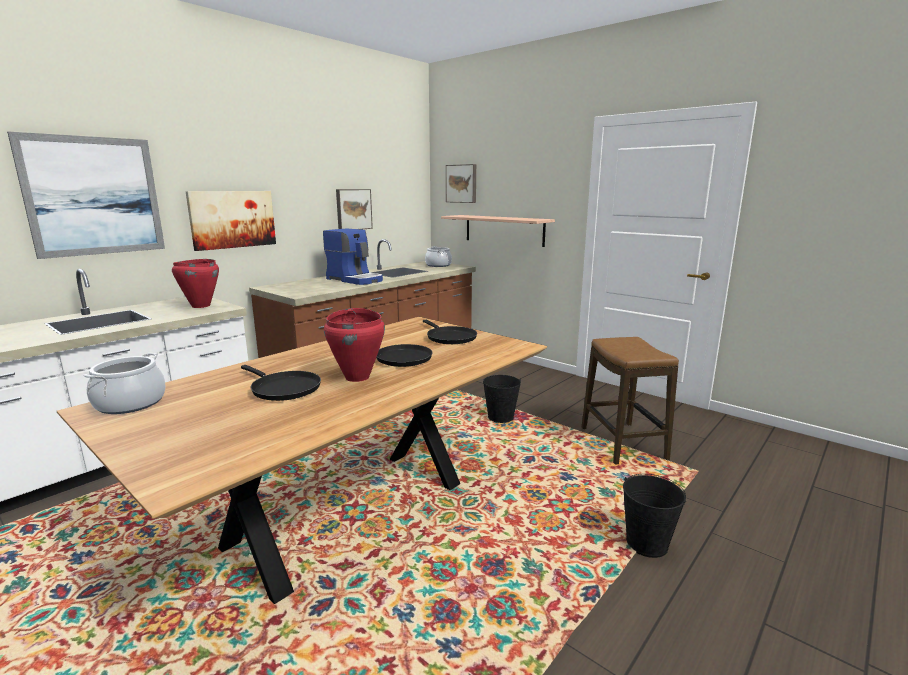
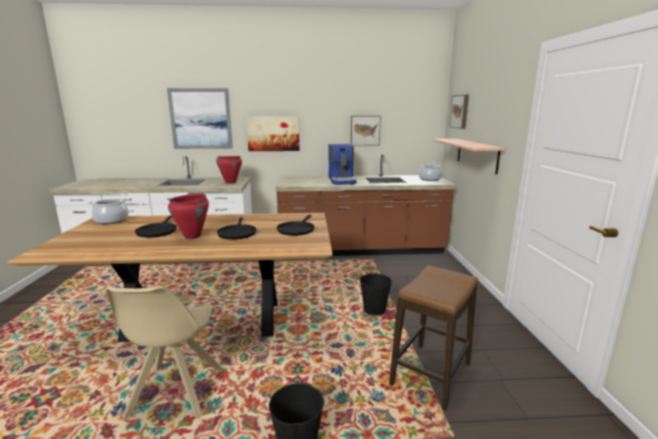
camera: 45 degrees right, 0 degrees up
(474, 589) = (174, 393): none -> beige chair

